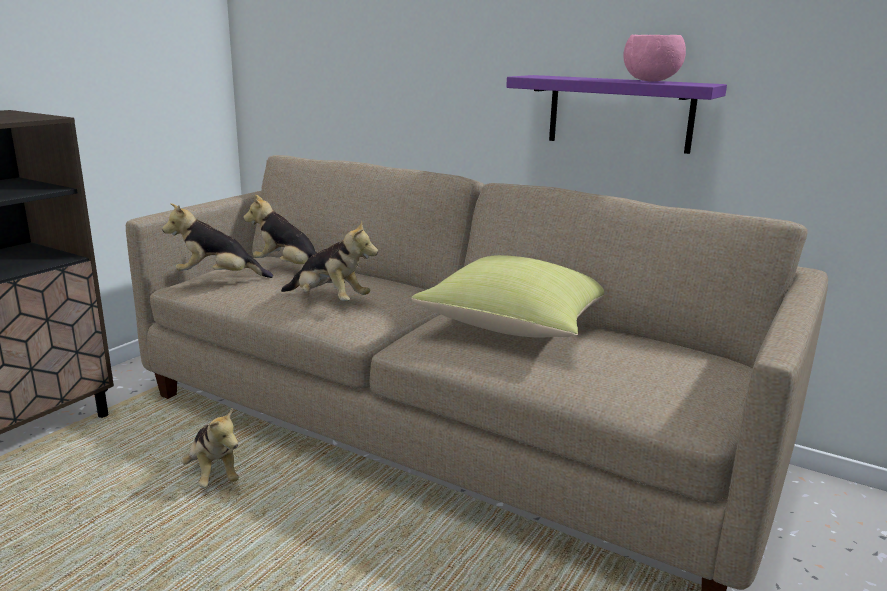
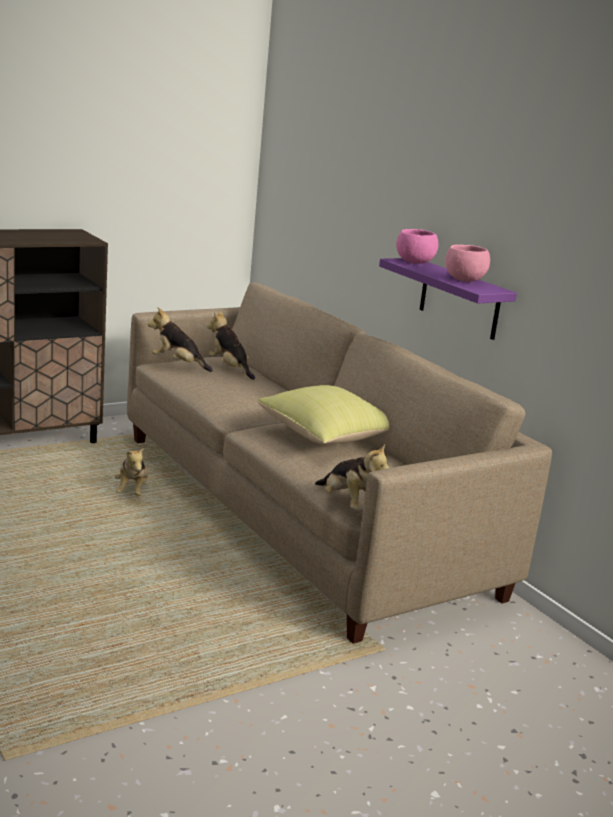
camera: 25 degrees right, 0 degrees up
(329, 301) = (228, 394): plush toy -> plush toy (348, 504)
(550, 76) = (414, 263): none -> pink bowl

